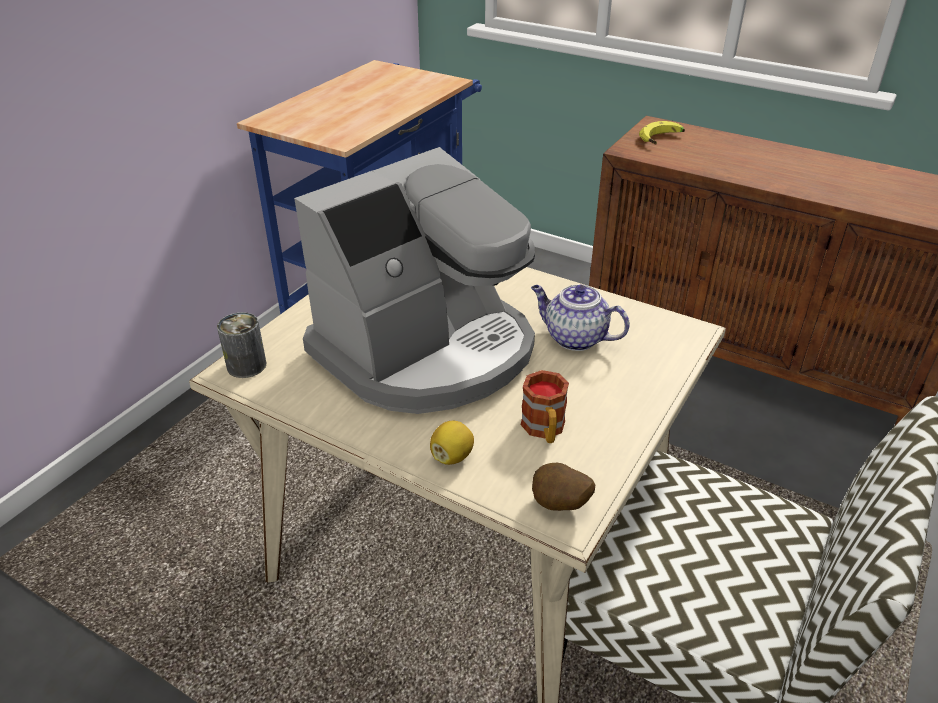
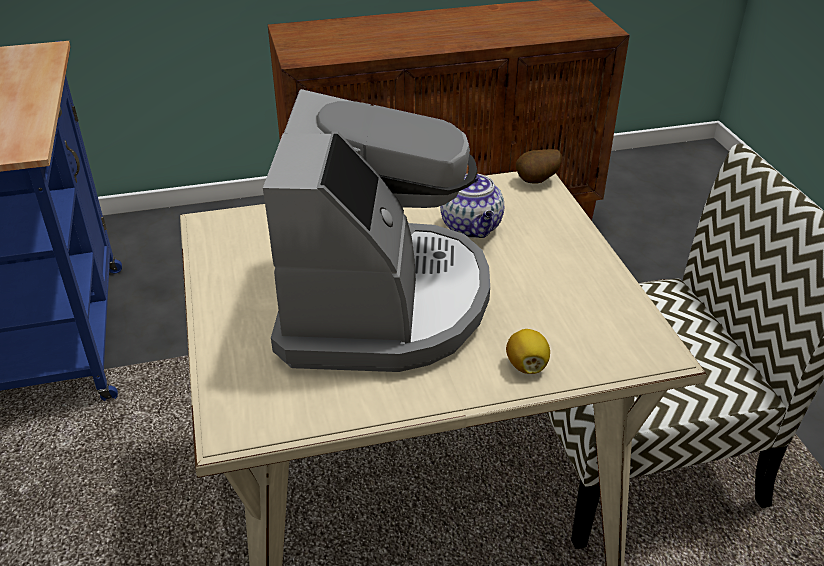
camera: 45 degrees left, 0 degrees up
(246, 365) = (238, 414): can -> none
(544, 430) = (555, 305): mug -> none
(559, 506) = (642, 348): potato -> potato (537, 182)
(574, 338) = (472, 228): teapot -> teapot turned 90 degrees counterclockwise
(662, 140) = (313, 40): banana -> none

